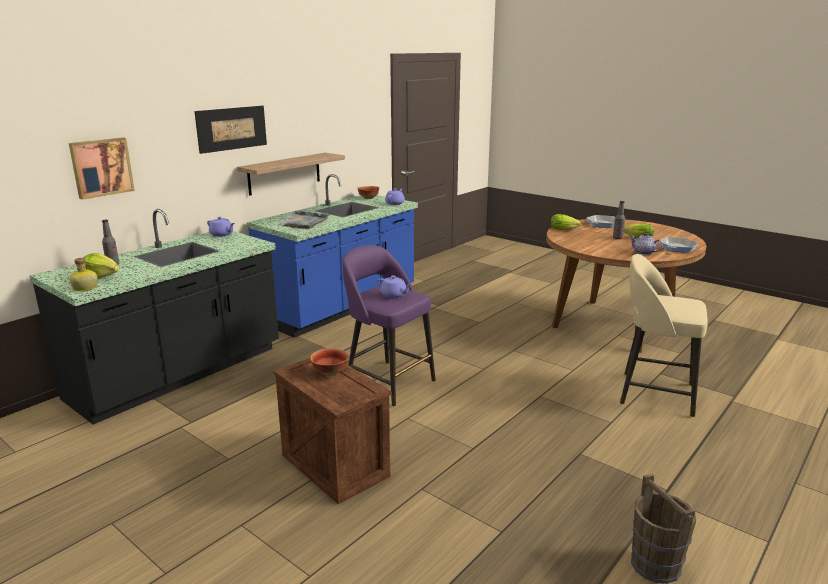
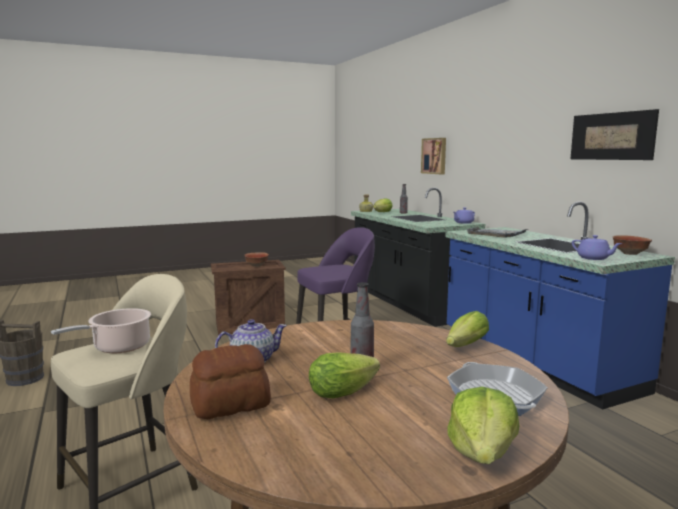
camera: 115 degrees right, 10 degrees down
(232, 128) = (509, 137): picture -> picture (611, 136)
(284, 173) = (550, 191): shelf -> none
(394, 295) = (328, 269): purple teapot -> none
(638, 223) = (482, 452): none -> lettuce
(668, 303) = (118, 347): none -> cooking pot
(677, 247) = (229, 404): frying pan -> bread

